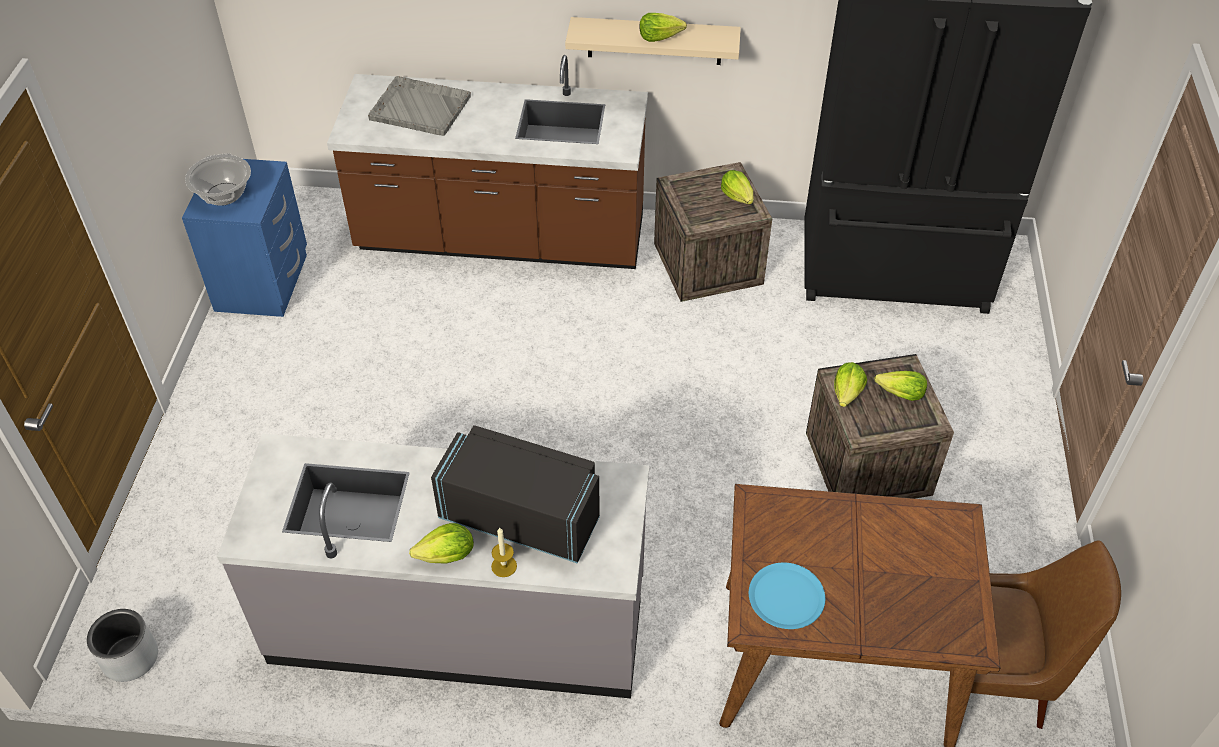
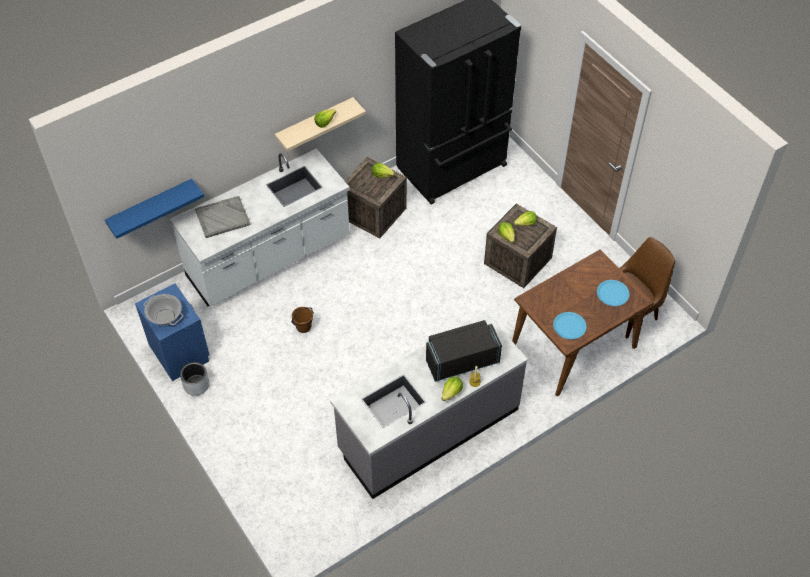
camera: 40 degrees left, 5 degrees up
(130, 657) = (315, 538): grey planter -> grey planter (196, 385)
(326, 33) = (151, 207): none -> blue shelf
(447, 353) = (304, 327): none -> brown bucket
(501, 238) = (269, 258): brown counter -> white counter
(930, 596) = (612, 293): none -> blue plate

